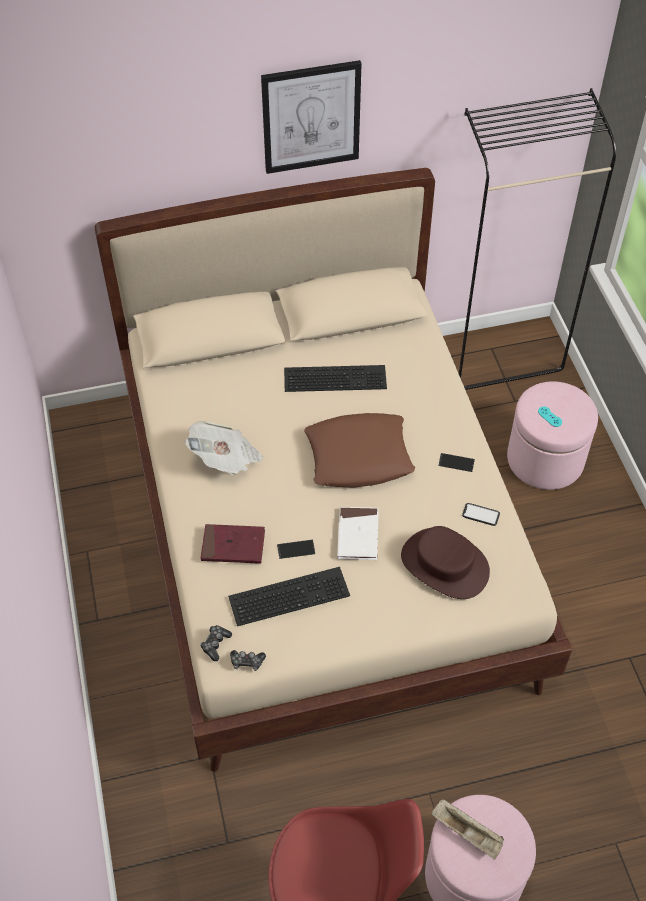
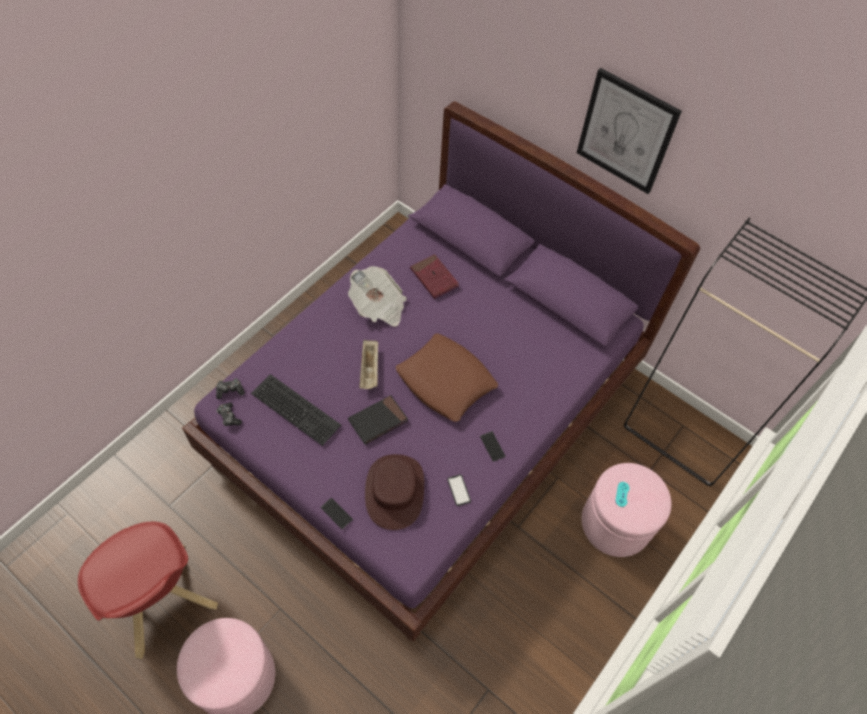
camera: 50 degrees right, 5 degrees up
(233, 546) = (311, 353): red book -> red book (434, 278)
(296, 549) = (336, 390): phone -> phone (336, 513)
(324, 535) = (430, 418): beige bed -> purple bed
(336, 377) = (503, 326): keyboard -> none
(358, 535) = (378, 421): white book -> black book
(468, 833) = (221, 645): beige tray -> beige tray (369, 370)

